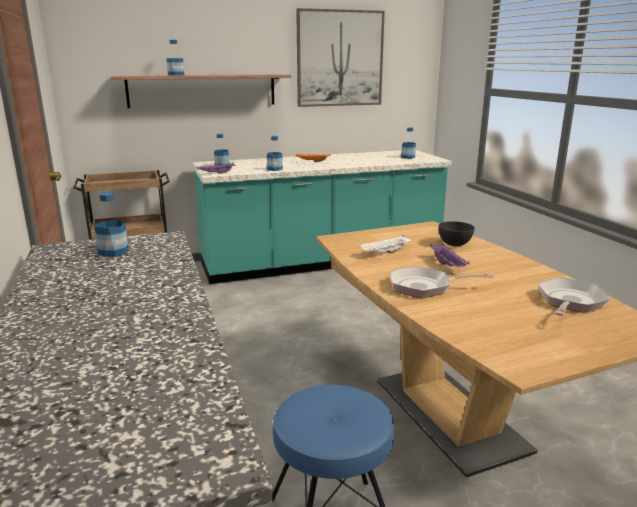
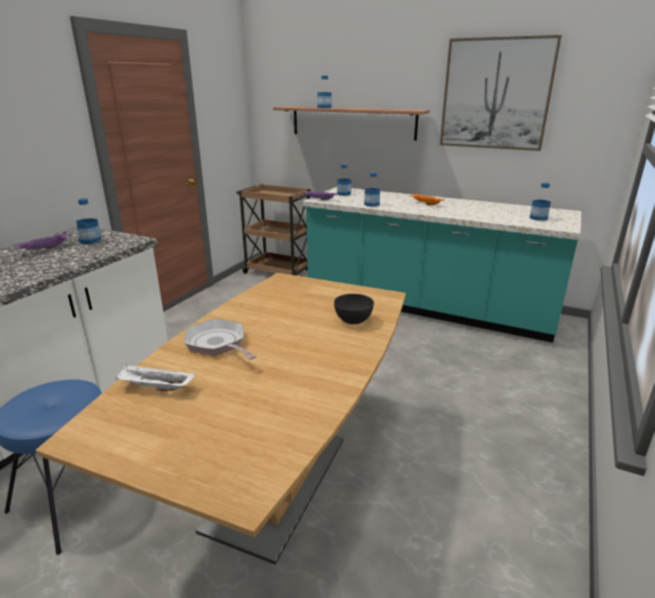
camera: 45 degrees right, 5 degrees up
(385, 253) = (278, 305): white tray -> white tray (155, 388)
(448, 265) = (287, 336): purple tray -> purple tray (44, 249)
(570, 302) = (272, 420): frying pan -> none

